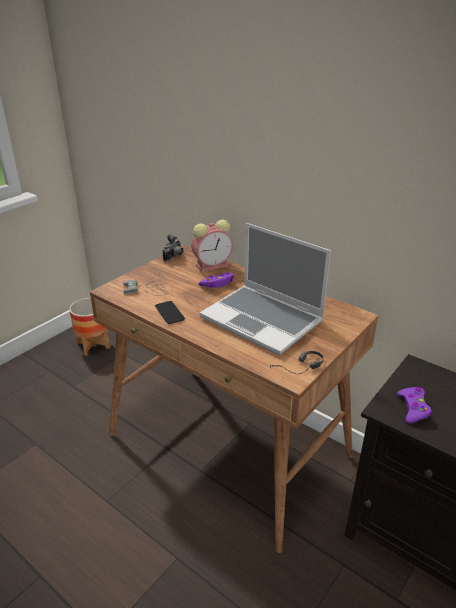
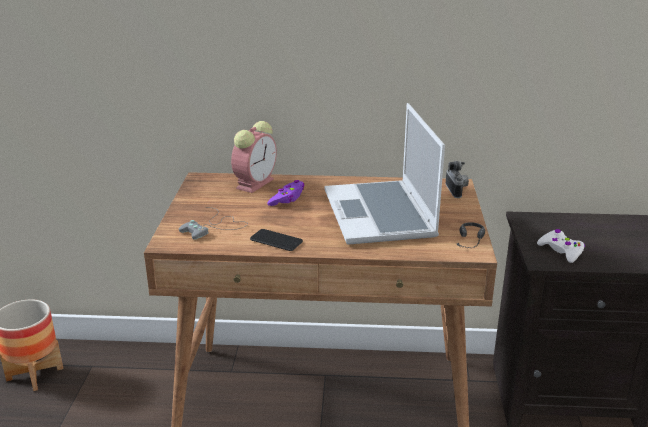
camera: 35 degrees left, 5 degrees down
(174, 257) = (197, 187): camera -> camera (457, 191)
(263, 320) = (381, 215): laptop -> laptop turned 75 degrees clockwise
(413, 408) = (561, 251): purple game controller -> white game controller

